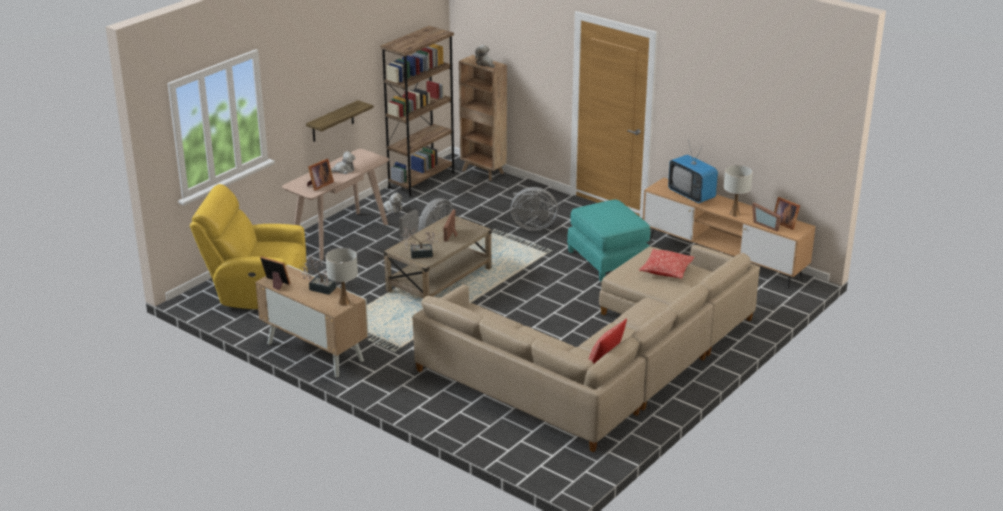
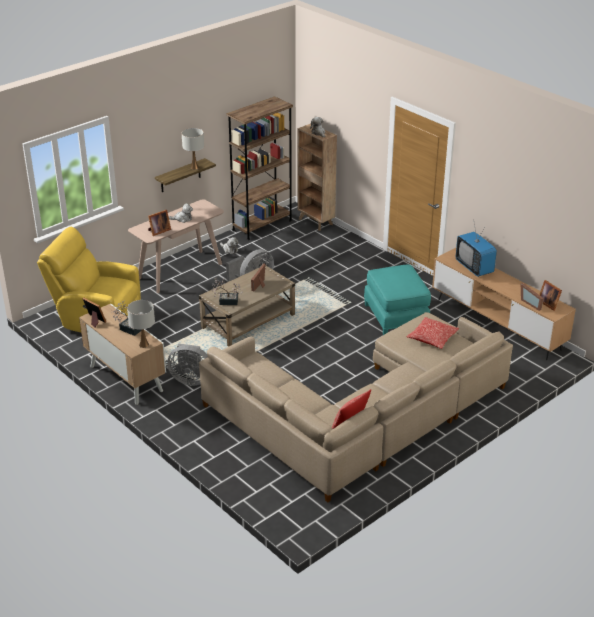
camera: 10 degrees right, 5 degrees up
(532, 226) = (341, 278): grey fan -> grey fan (191, 379)
(734, 214) = (506, 290): white table lamp -> white table lamp (194, 167)

